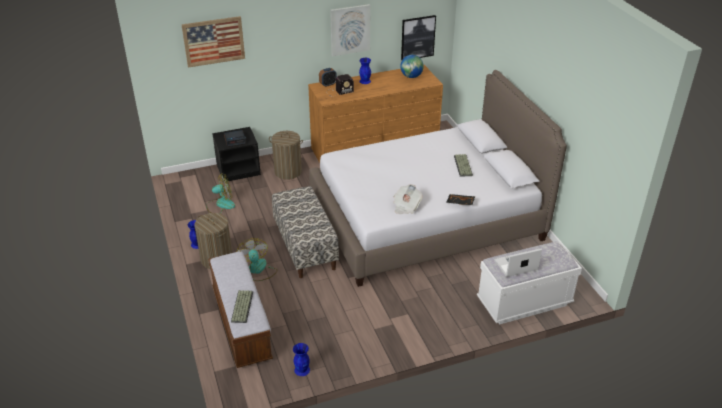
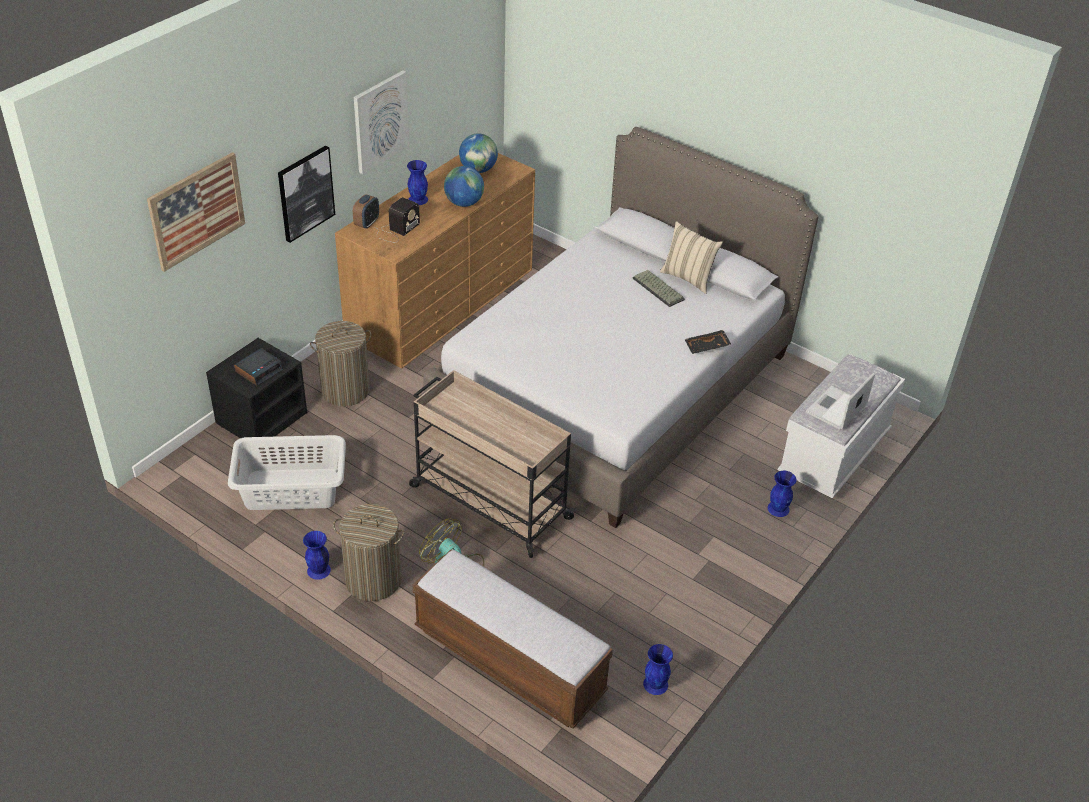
camera: 35 degrees left, 5 degrees up
(220, 205) = (291, 489): fan -> grey laundry basket
(241, 306) = (543, 633): keyboard -> none
(305, 247) = (488, 501): bench -> beige cart
(386, 89) = (464, 203): none -> globe
(406, 206) = (645, 381): newspaper -> none
(417, 37) = (463, 103): picture -> picture (305, 193)
(460, 316) = (778, 509): none -> blue vase
(487, 166) = (688, 278): none -> beige pillow

